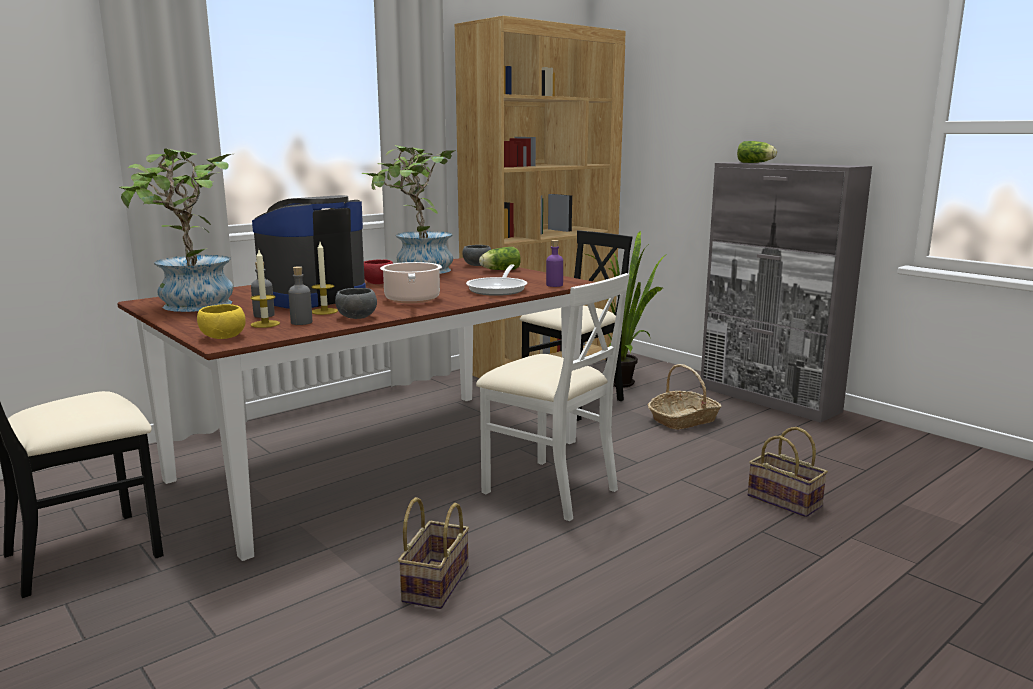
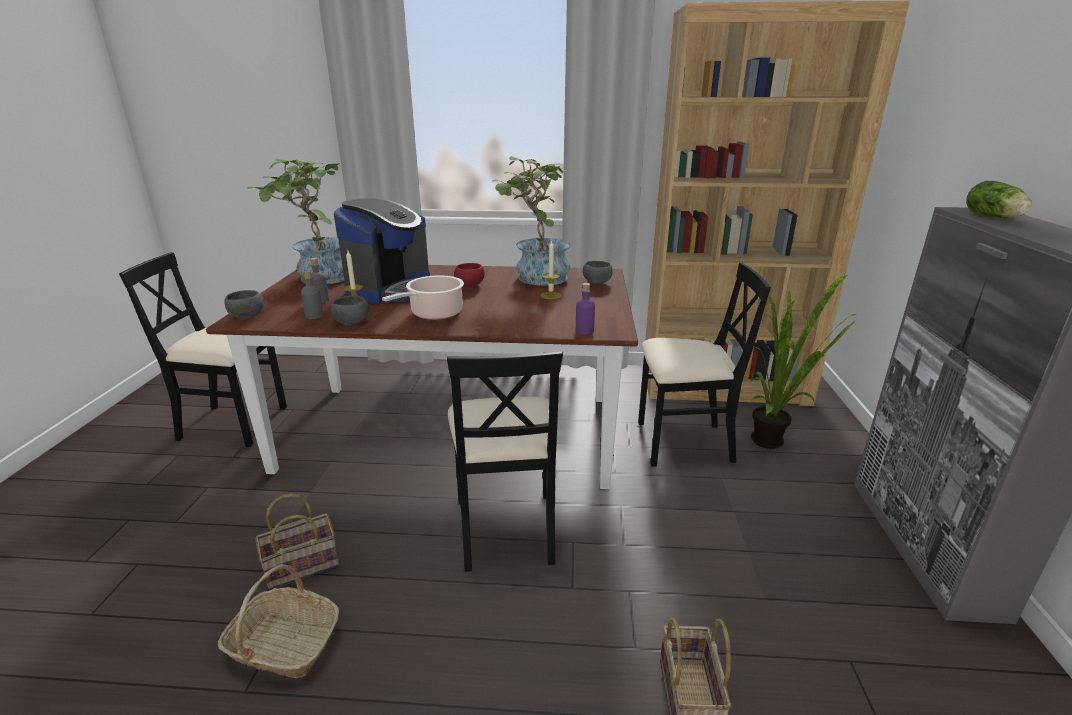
camera: 45 degrees right, 10 degrees up
(222, 337) = (246, 316): yellow bowl -> grey bowl
(265, 324) = (296, 310): candle -> candle (550, 295)
(312, 297) = (392, 289): coffee machine -> coffee machine turned 120 degrees clockwise
(499, 270) = (597, 294): lettuce -> none
(499, 289) = (527, 321): frying pan -> none
(549, 489) = (506, 528): white chair -> black chair
(683, 420) = (759, 519): basket -> basket (284, 645)

